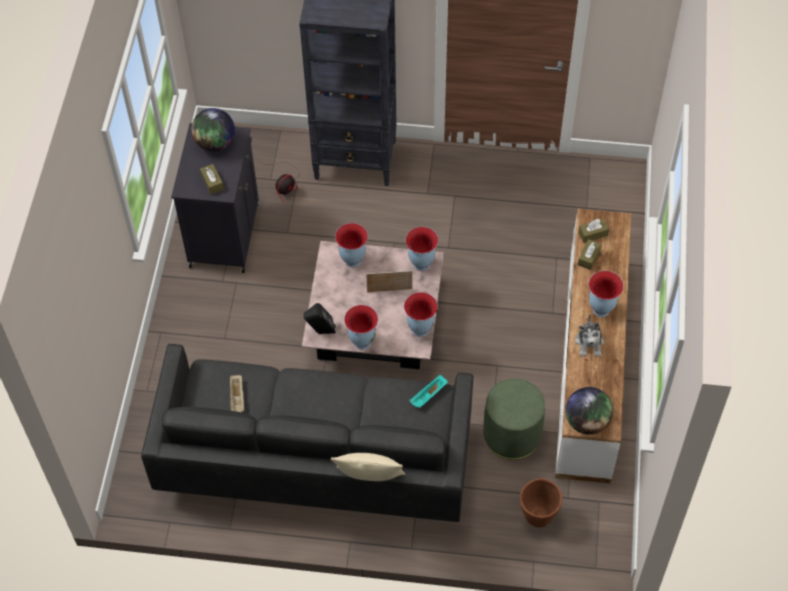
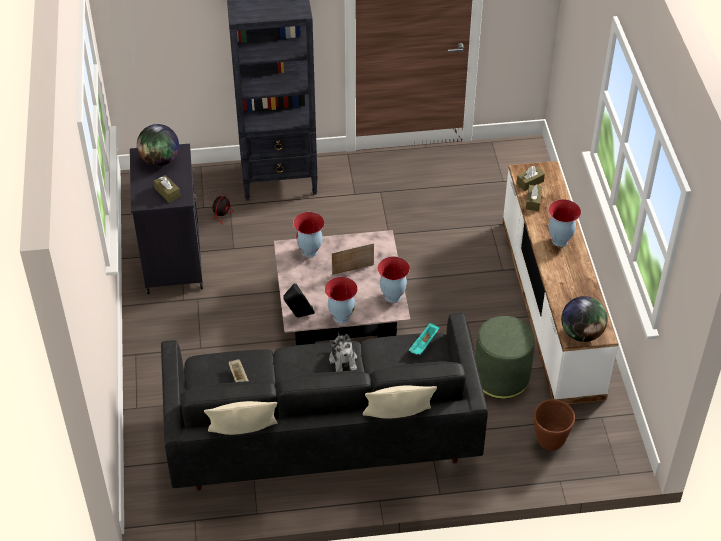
camera: 15 degrees left, 10 degrees down
(216, 463) = (243, 435): none -> beige pillow
(421, 264) = (374, 243): vase -> none
(589, 342) = (559, 269): plush toy -> plush toy (343, 360)

